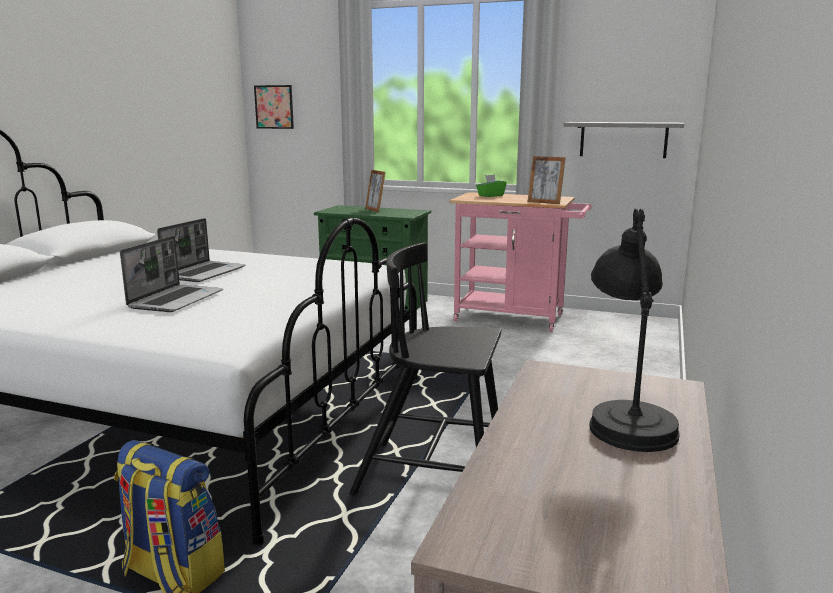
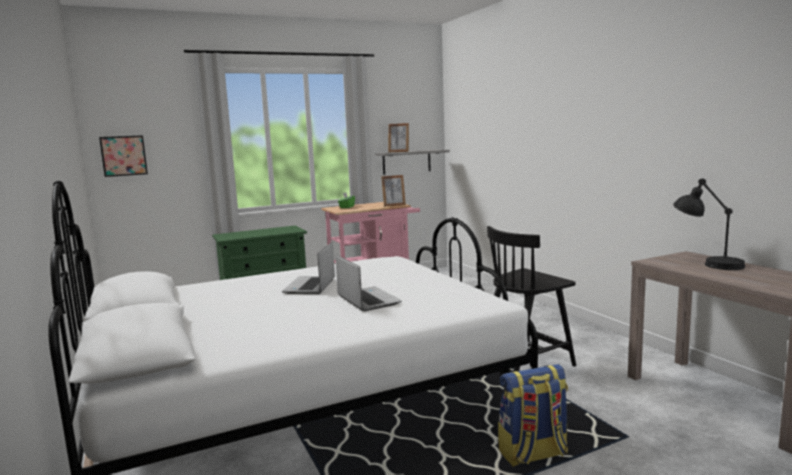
camera: 45 degrees left, 5 degrees down
(204, 273) = (310, 286): laptop -> laptop turned 150 degrees counterclockwise
(375, 210) = (258, 232): picture frame -> picture frame (399, 152)

